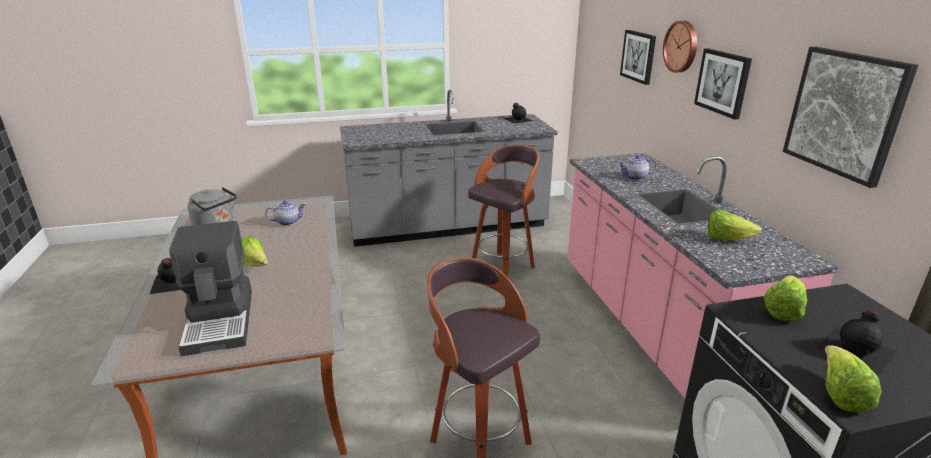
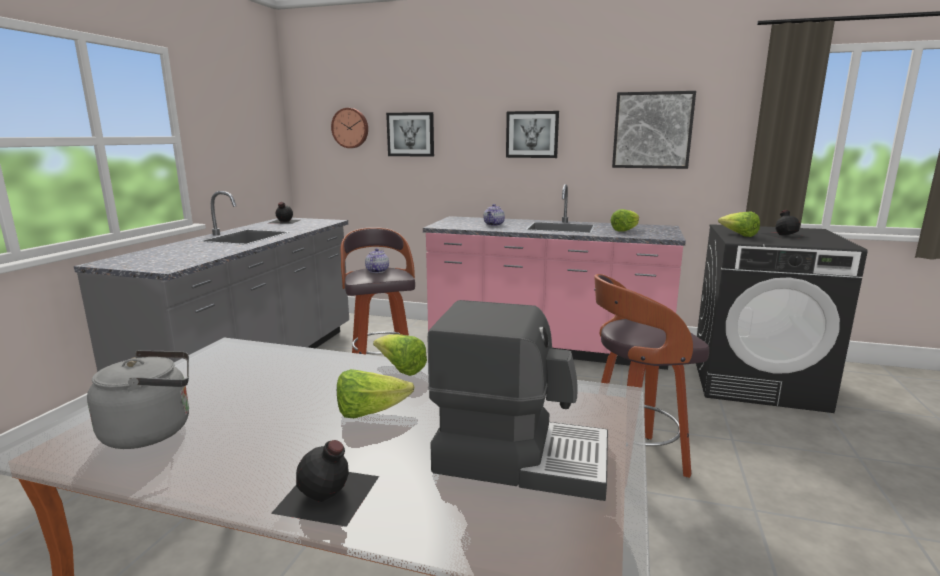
camera: 60 degrees left, 10 degrees down
(288, 222) = (259, 373): teapot -> teapot (377, 271)
(682, 46) = (473, 115): wall clock -> wall clock (350, 128)
(840, 395) = (832, 244): lettuce -> lettuce (400, 369)

